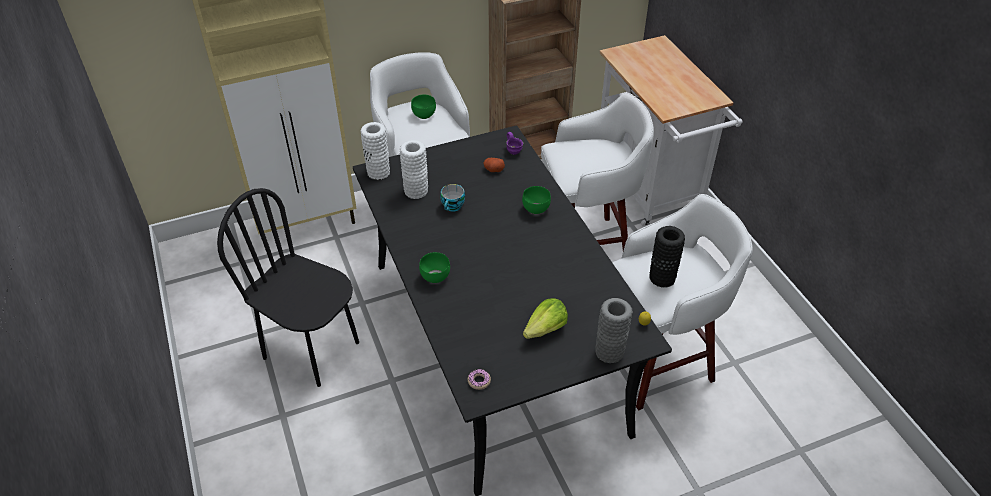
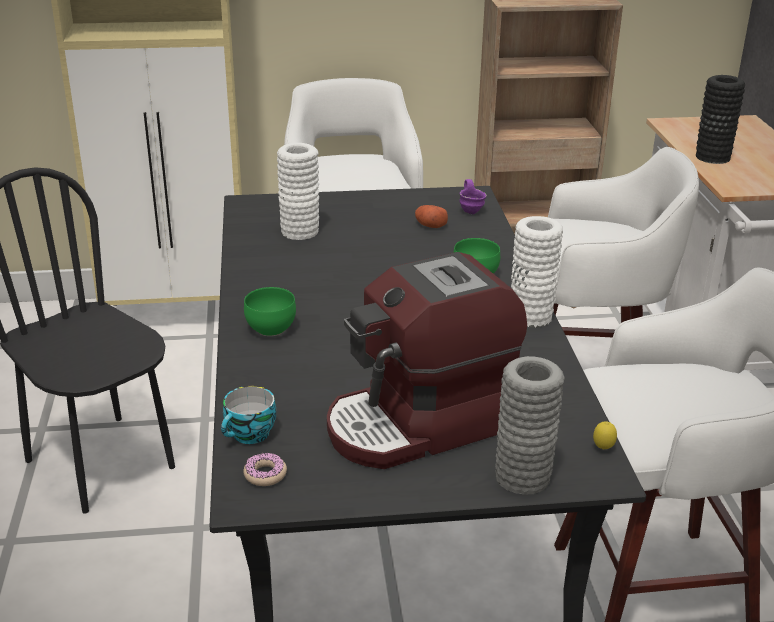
camera: 15 degrees right, 15 degrees down
(378, 172) = (257, 206): white vase -> white vase (530, 316)
(424, 114) = (362, 164): green bowl -> none
(453, 207) = (345, 255): cup -> cup (250, 435)
(545, 329) = (419, 425): lettuce -> coffee machine
(662, 278) = (663, 398): black vase -> black vase (712, 157)

